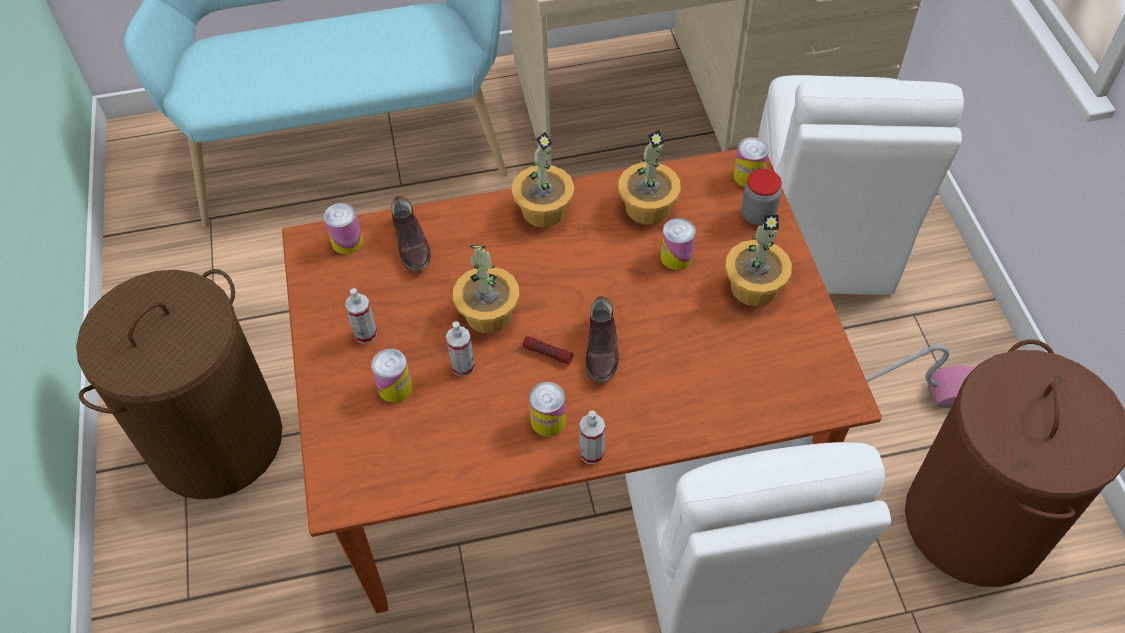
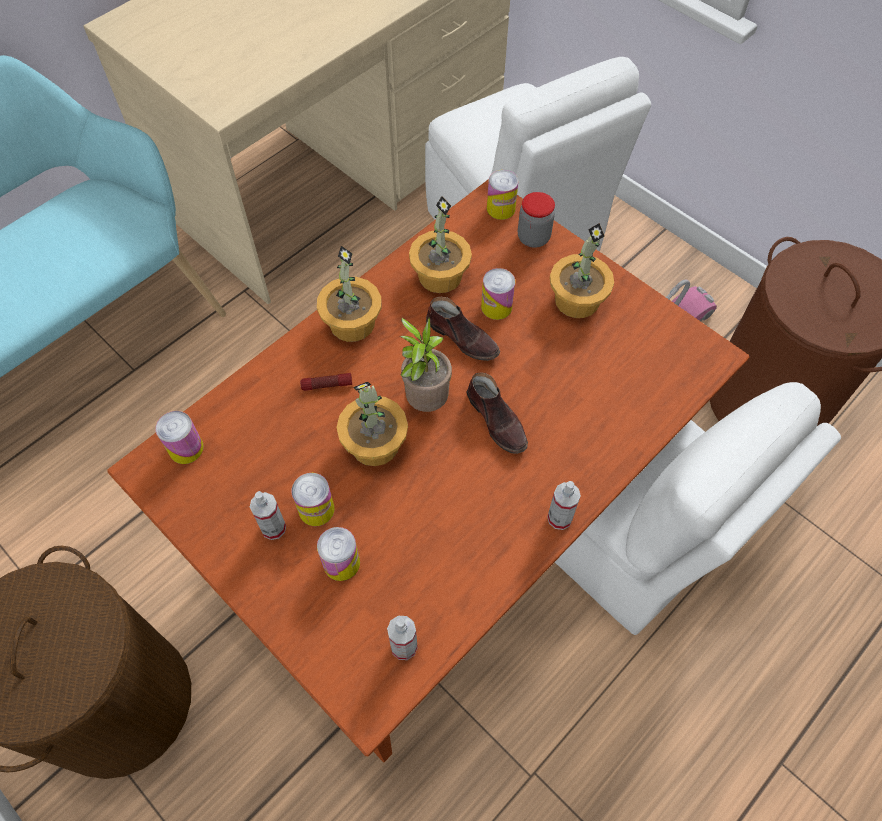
camera: 35 degrees left, 5 degrees up
(412, 244) = (253, 417): brown shoe -> brown shoe (463, 337)
(463, 366) = (389, 506): spray bottle -> spray bottle (404, 646)
(547, 353) = (454, 451): flashlight -> flashlight (327, 385)
(548, 421) = (501, 511): can -> can (316, 509)
(555, 302) = (425, 400): none -> potted plant

